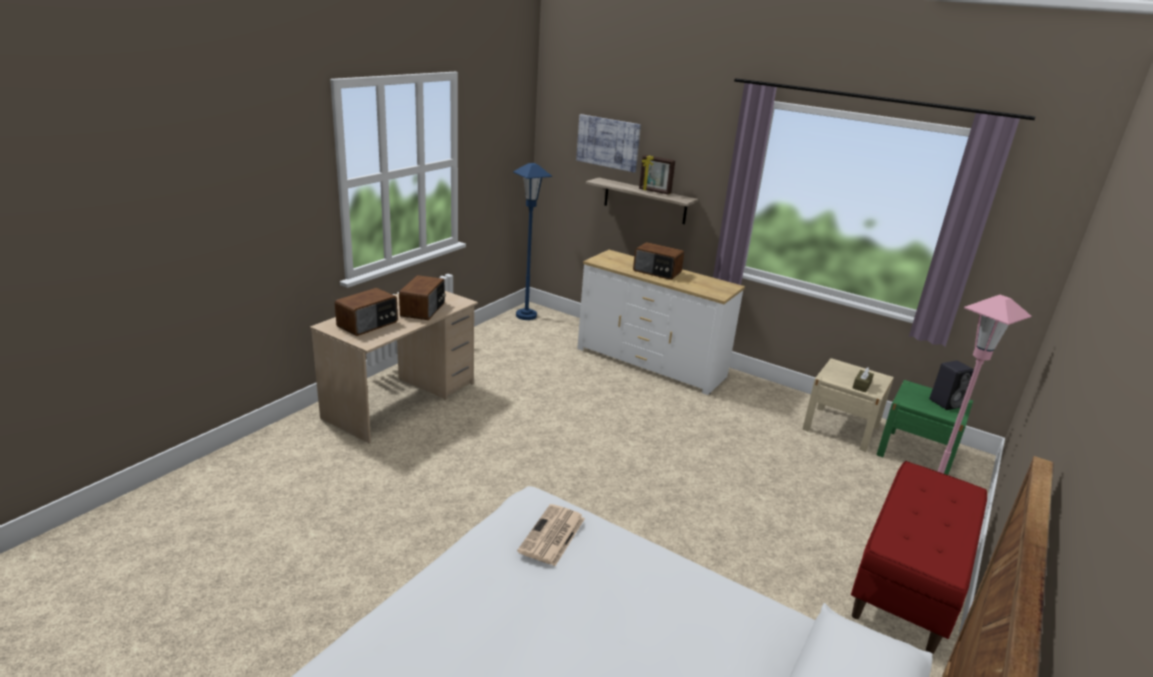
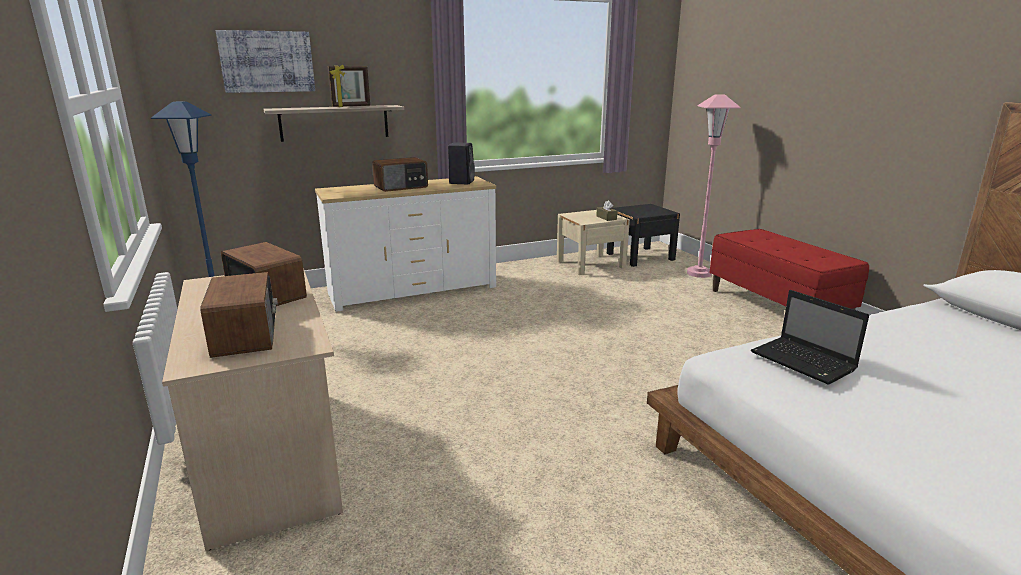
camera: 55 degrees left, 5 degrees down
(552, 536) = (805, 362): newspaper -> laptop
(916, 453) = (640, 256): green nightstand -> black nightstand
(946, 403) = (649, 208): black speaker -> black speaker (461, 182)

